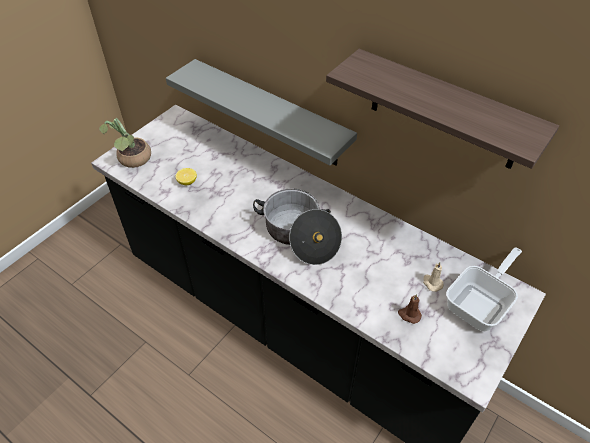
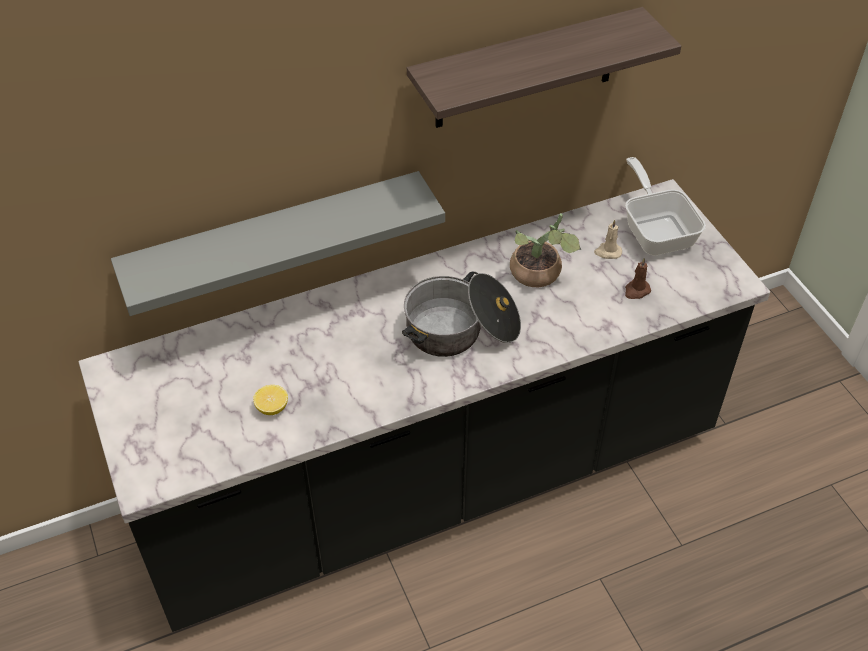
camera: 60 degrees left, 0 degrees up
(133, 161) = (168, 458): potted plant -> potted plant (539, 275)

